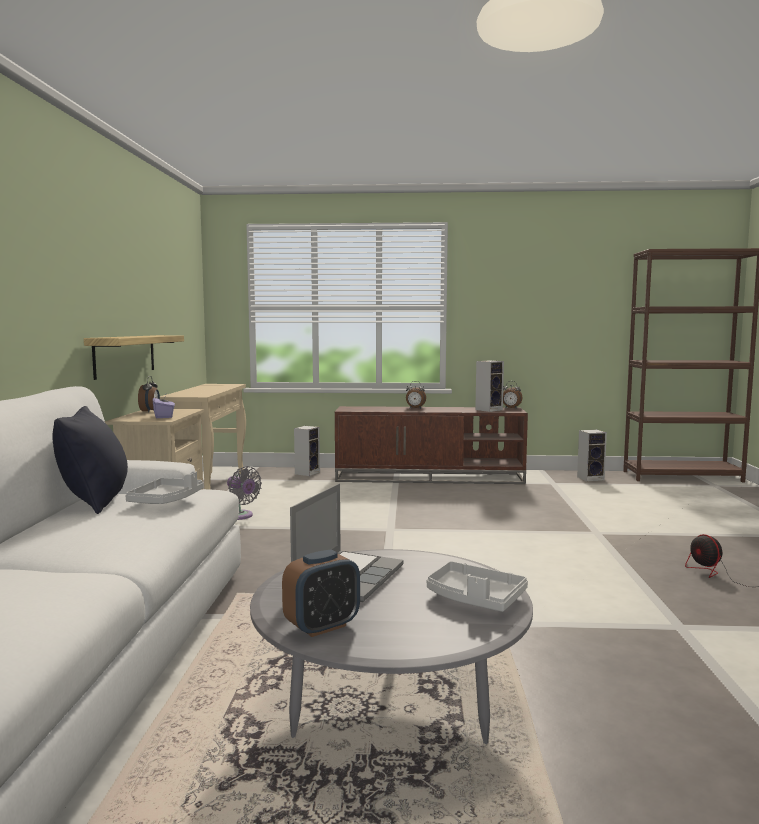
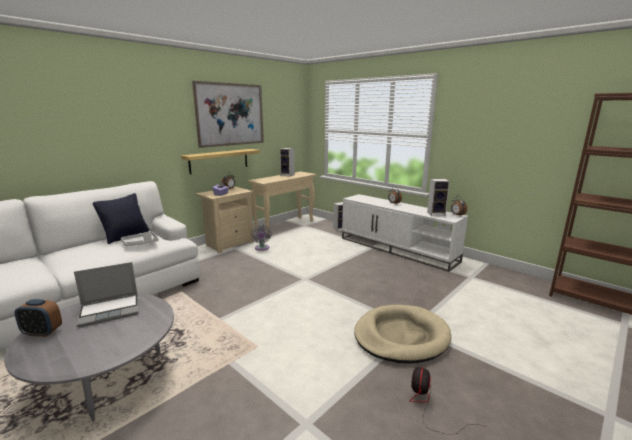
camera: 40 degrees right, 10 degrees up
(136, 265) = (231, 114): none -> picture
(430, 477) = (397, 249): brown tv stand -> white tv stand
(475, 599) = (106, 349): grey tray -> none
(591, 478) = (512, 281): speaker -> speaker (288, 175)
(602, 542) = (401, 336): none -> beige dog bed

